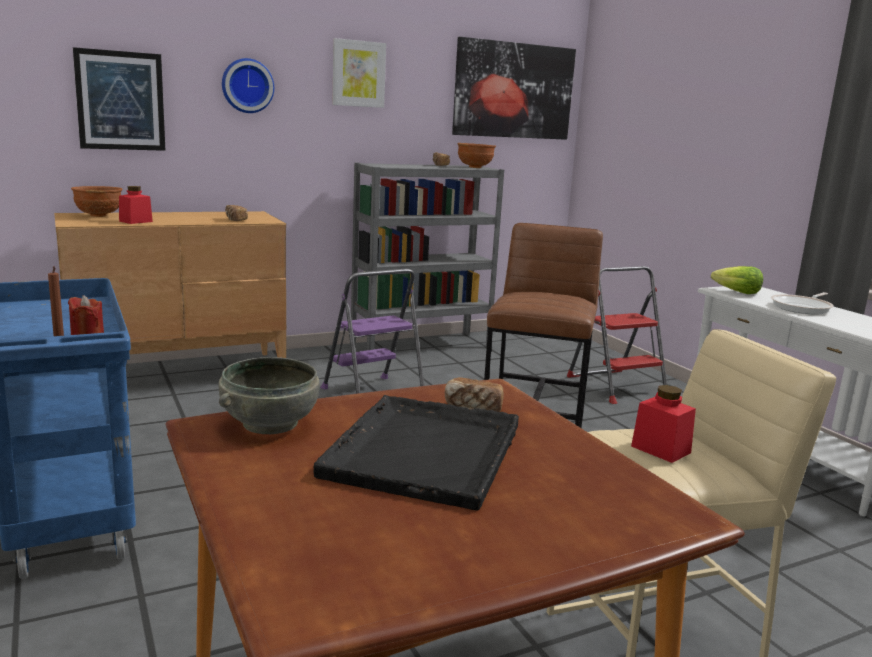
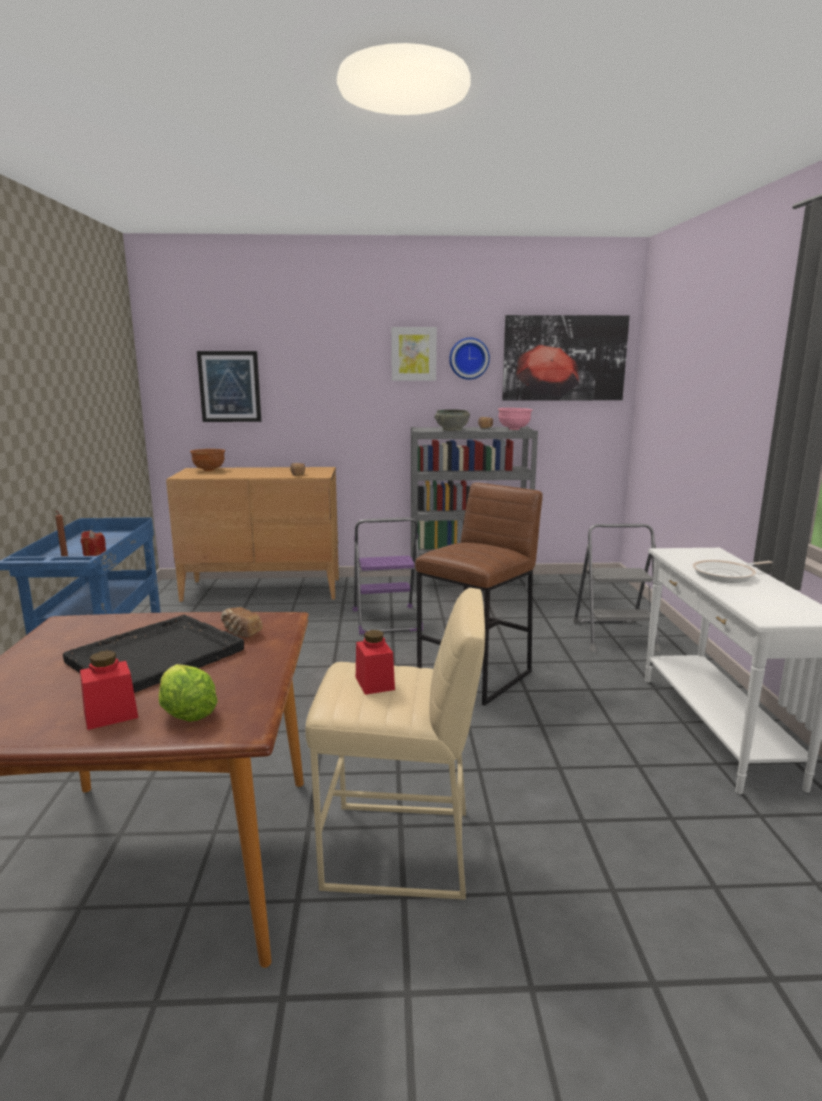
camera: 25 degrees right, 0 degrees up
(136, 221) = (225, 475): red jar -> red jar (111, 715)
(247, 86) = (322, 370): wall clock -> wall clock (469, 358)
(269, 423) = (99, 625): grey bowl -> grey bowl (451, 430)
(475, 167) = (514, 429): brown bowl -> pink bowl
(614, 384) = (613, 634): red step ladder -> grey step ladder
(736, 292) = (681, 555): lettuce -> lettuce (186, 711)

